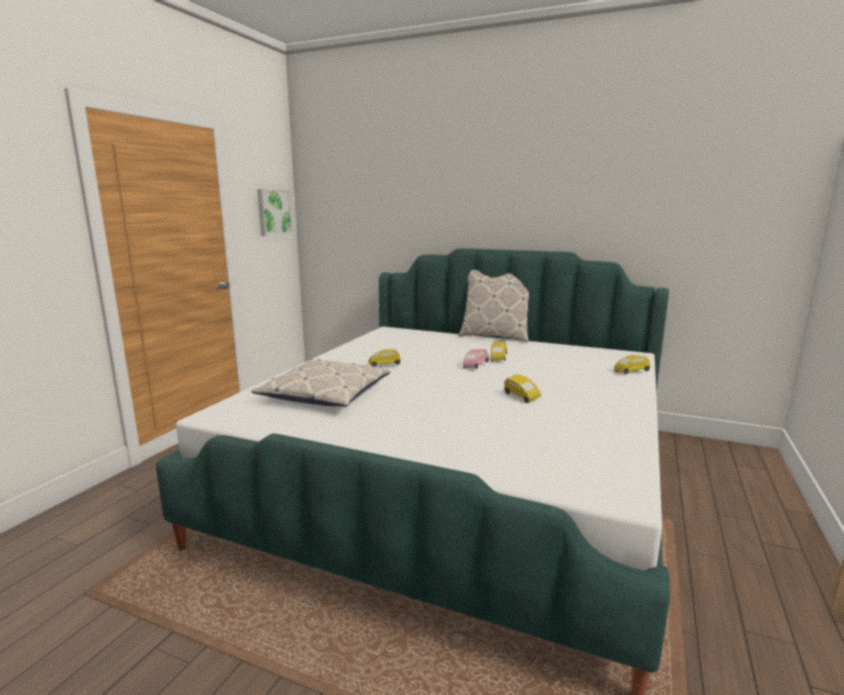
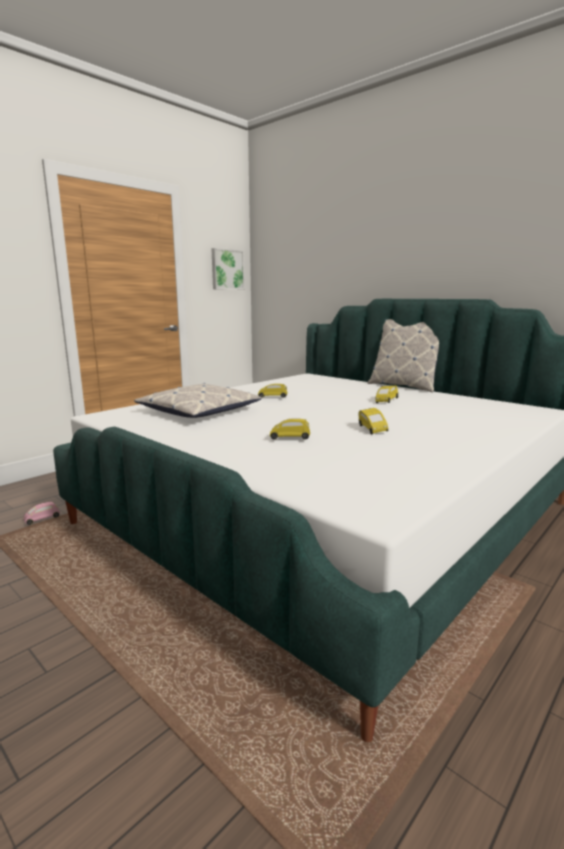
camera: 20 degrees right, 0 degrees up
(475, 366) = (355, 405): pink toy car -> pink toy car (42, 520)
(631, 372) = (520, 423): yellow toy car -> yellow toy car (290, 439)

